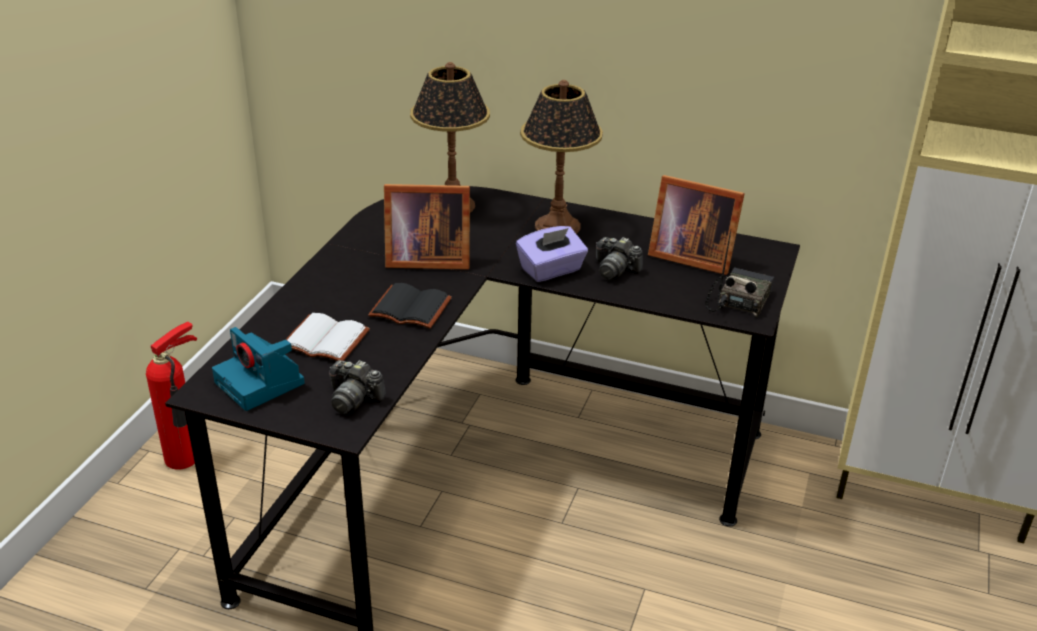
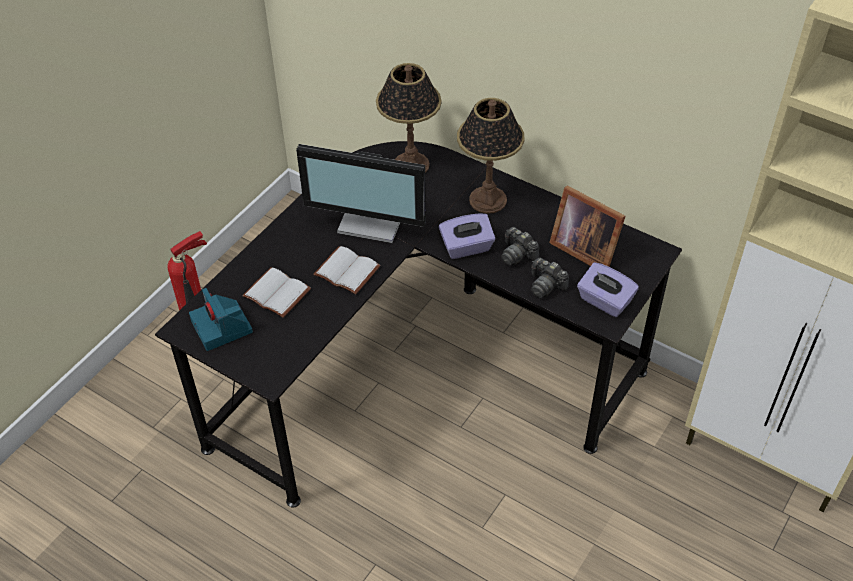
camera: 15 degrees right, 15 degrees up
(354, 399) = (283, 352): camera -> camera (546, 285)
(408, 309) = (345, 272): black book -> white book
(425, 259) = (372, 221): picture frame -> monitor
(738, 300) = (604, 301): radio -> purple tissue box

